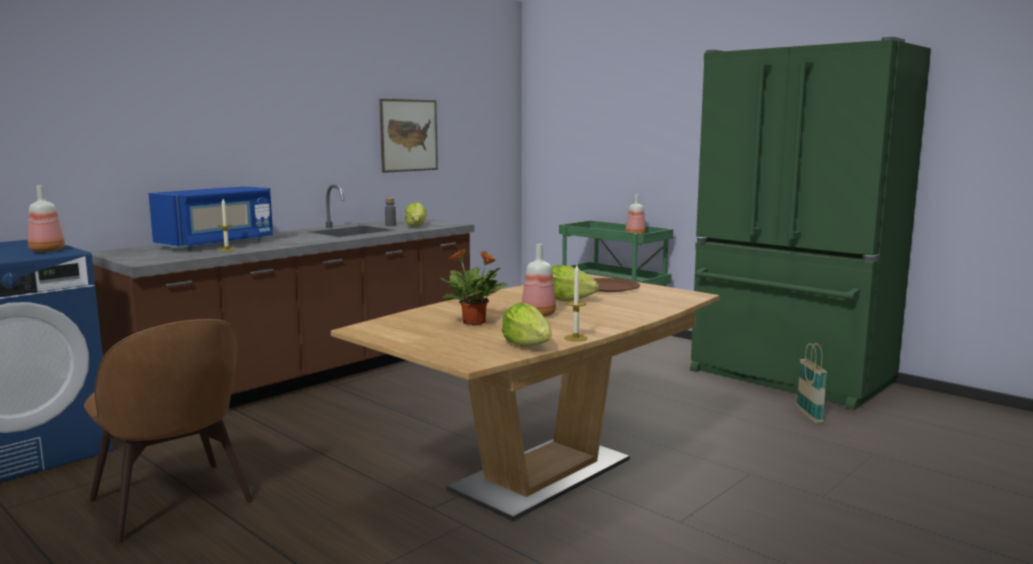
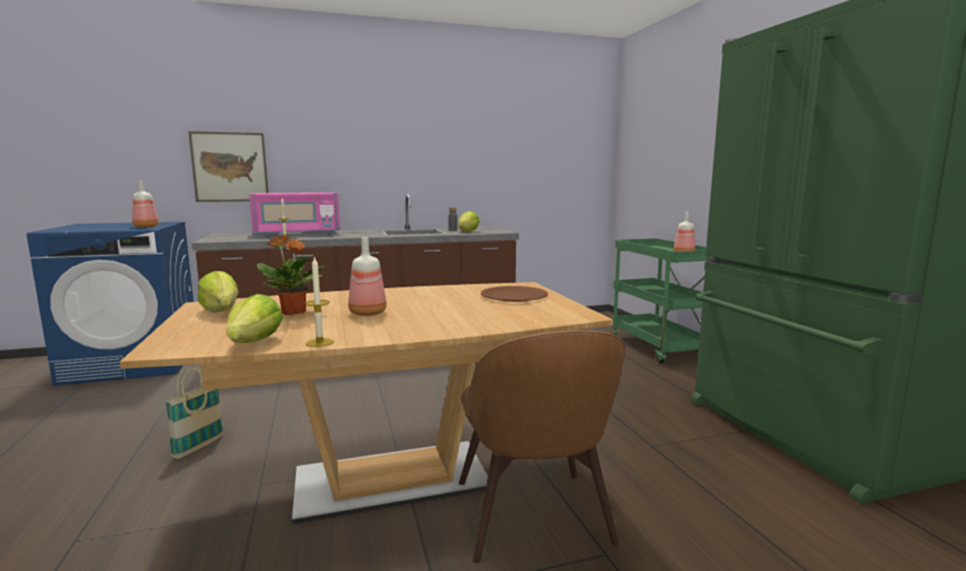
camera: 30 degrees right, 0 degrees up
(173, 503) = (134, 423): brown chair -> brown chair (533, 518)
(217, 244) = (296, 234): blue microwave -> pink microwave
(409, 135) = (493, 157): picture -> picture (230, 167)
(568, 299) = (439, 303): lettuce -> lettuce (221, 311)
(809, 415) = (782, 494): basket -> basket (198, 447)

